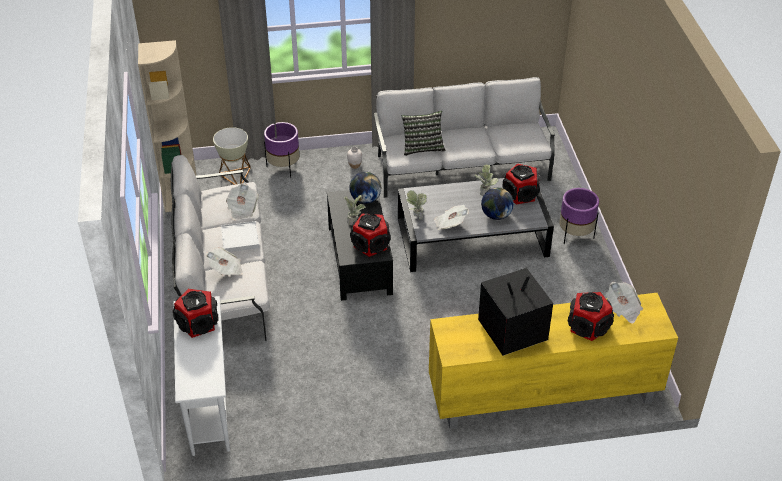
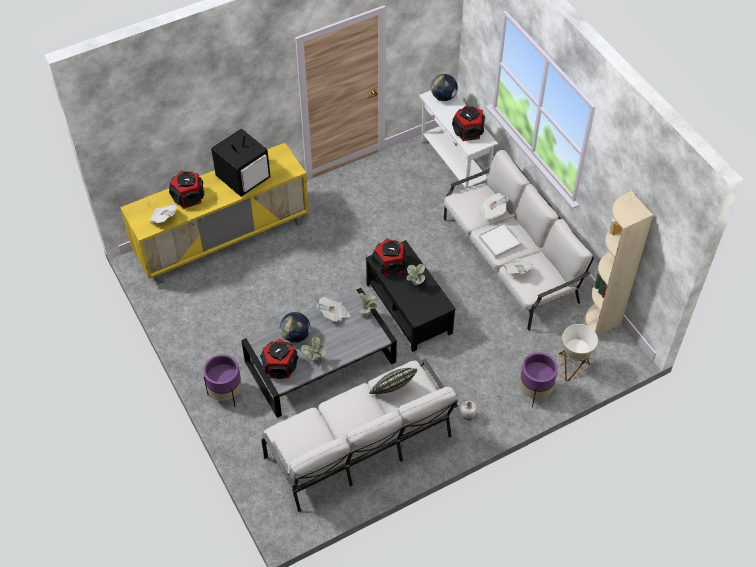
camera: 160 degrees right, 10 degrees up
(365, 199) = (417, 310): globe -> globe (443, 97)

